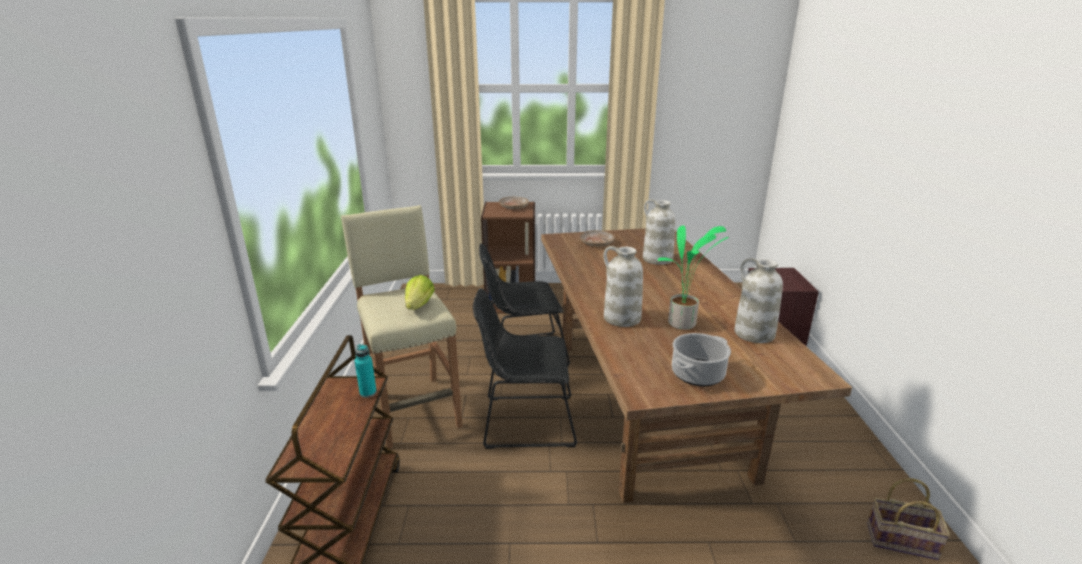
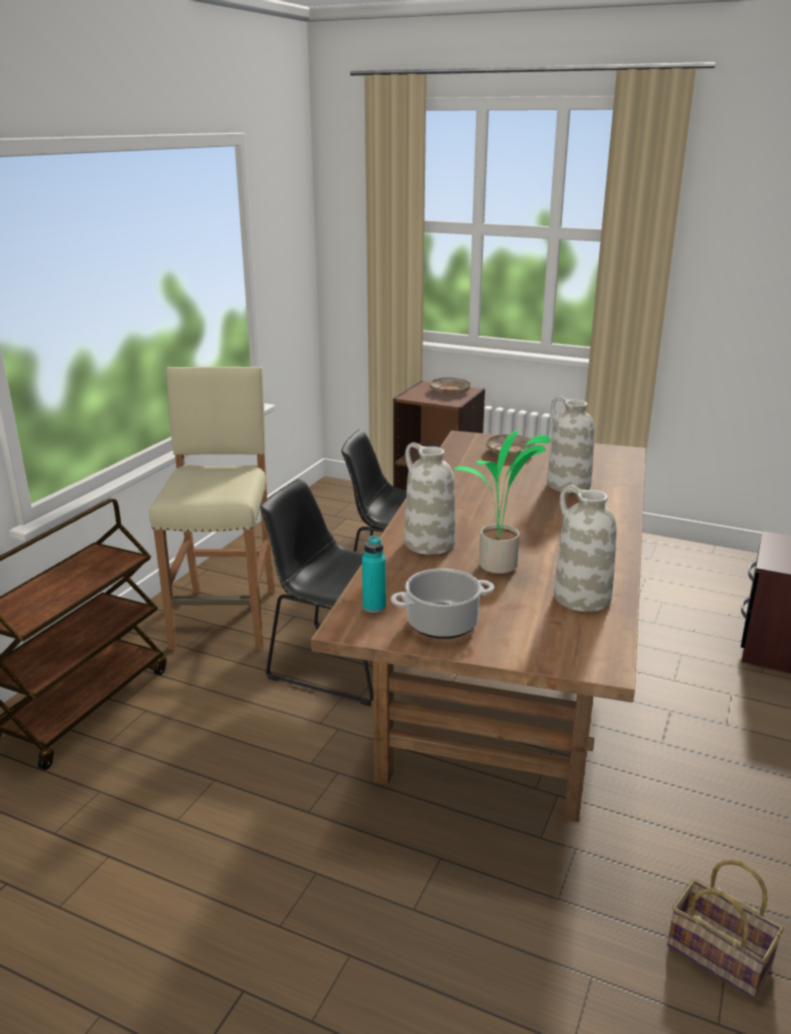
camera: 25 degrees right, 0 degrees up
(368, 392) = (116, 566): turquoise bottle -> turquoise bottle (374, 607)
(419, 306) = (224, 486): lettuce -> none

